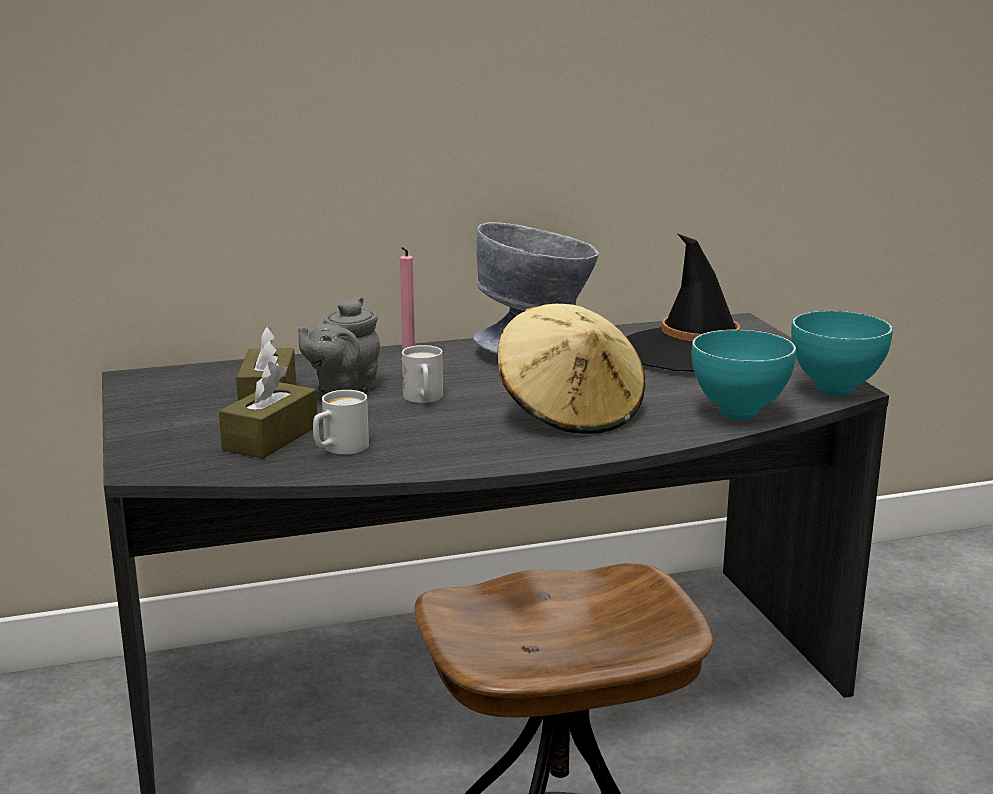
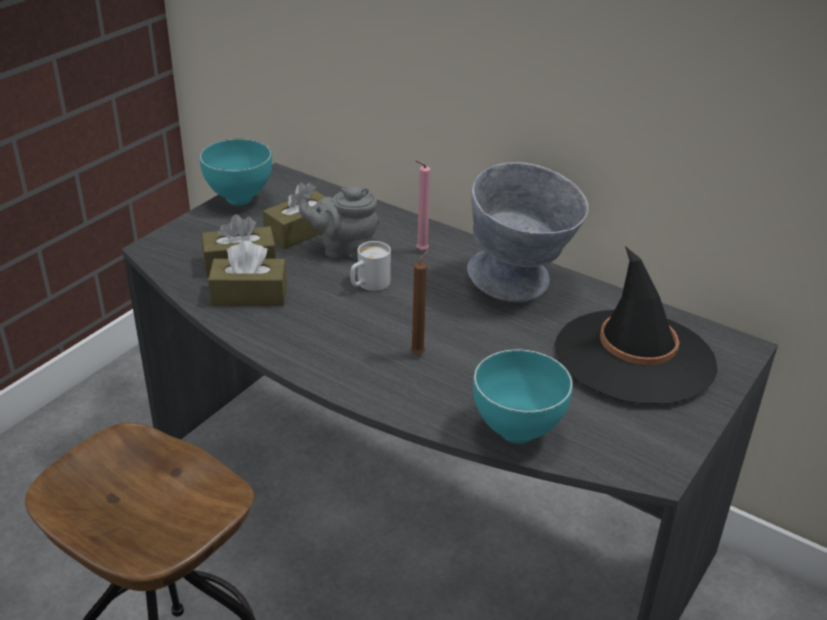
camera: 50 degrees right, 15 degrees up
(339, 449) = (249, 295): white mug -> brown tissue box
(570, 413) = (419, 353): beige hat -> brown candle
(833, 392) = (639, 465): turquoise bowl -> turquoise bowl (238, 200)

